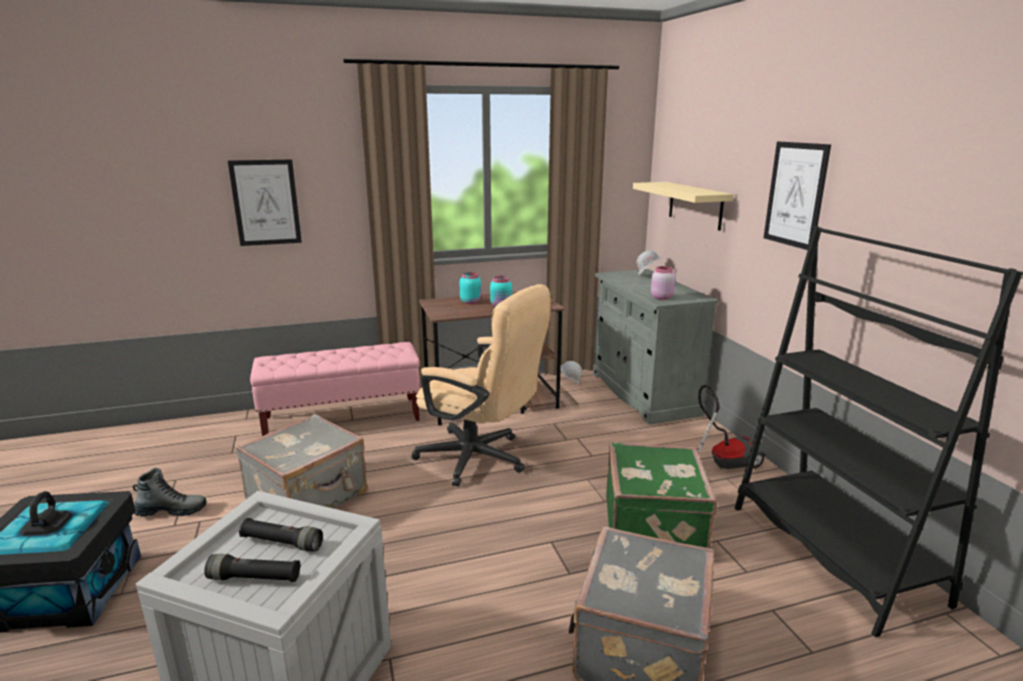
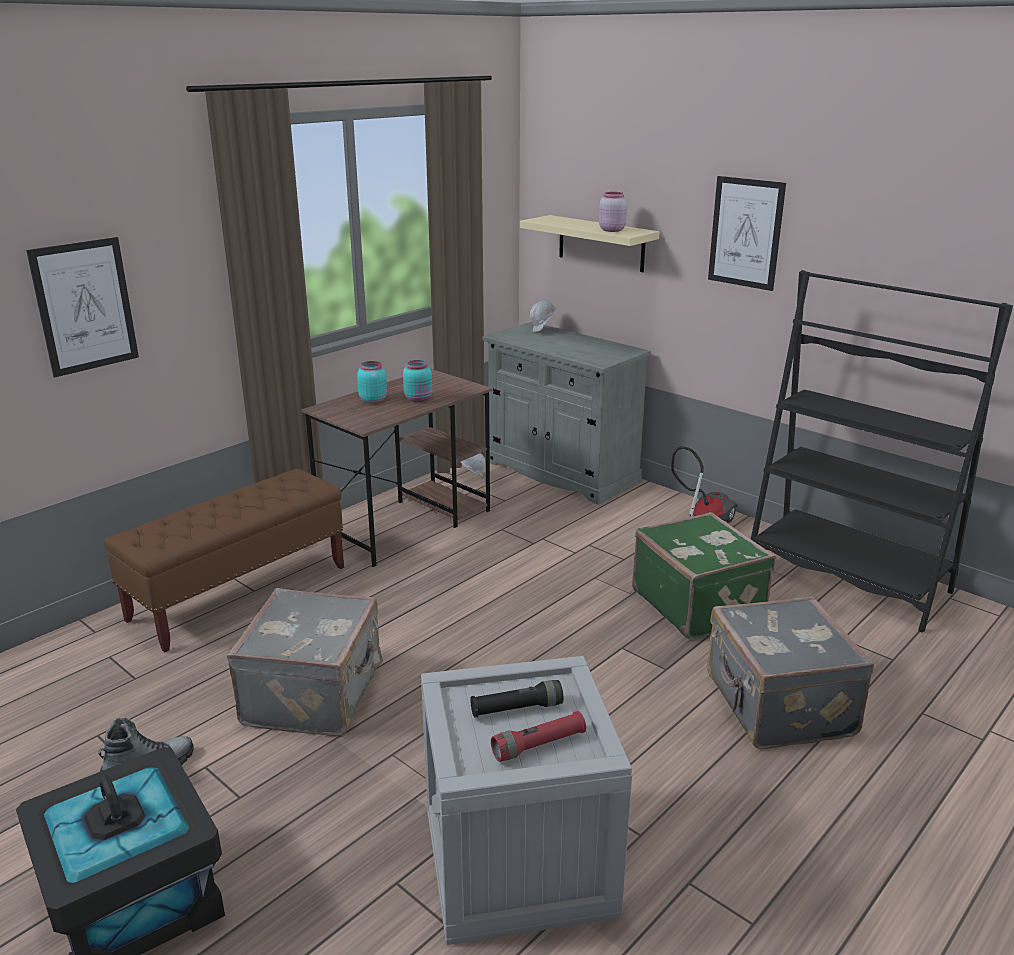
camera: 30 degrees left, 5 degrees up
(254, 578) = (539, 745): black flashlight -> red flashlight
(343, 419) = (240, 593): pink bench -> brown bench
(481, 460) = (466, 591): beige office chair -> none
(661, 297) = (594, 357): pink jar -> pink jar (611, 230)

